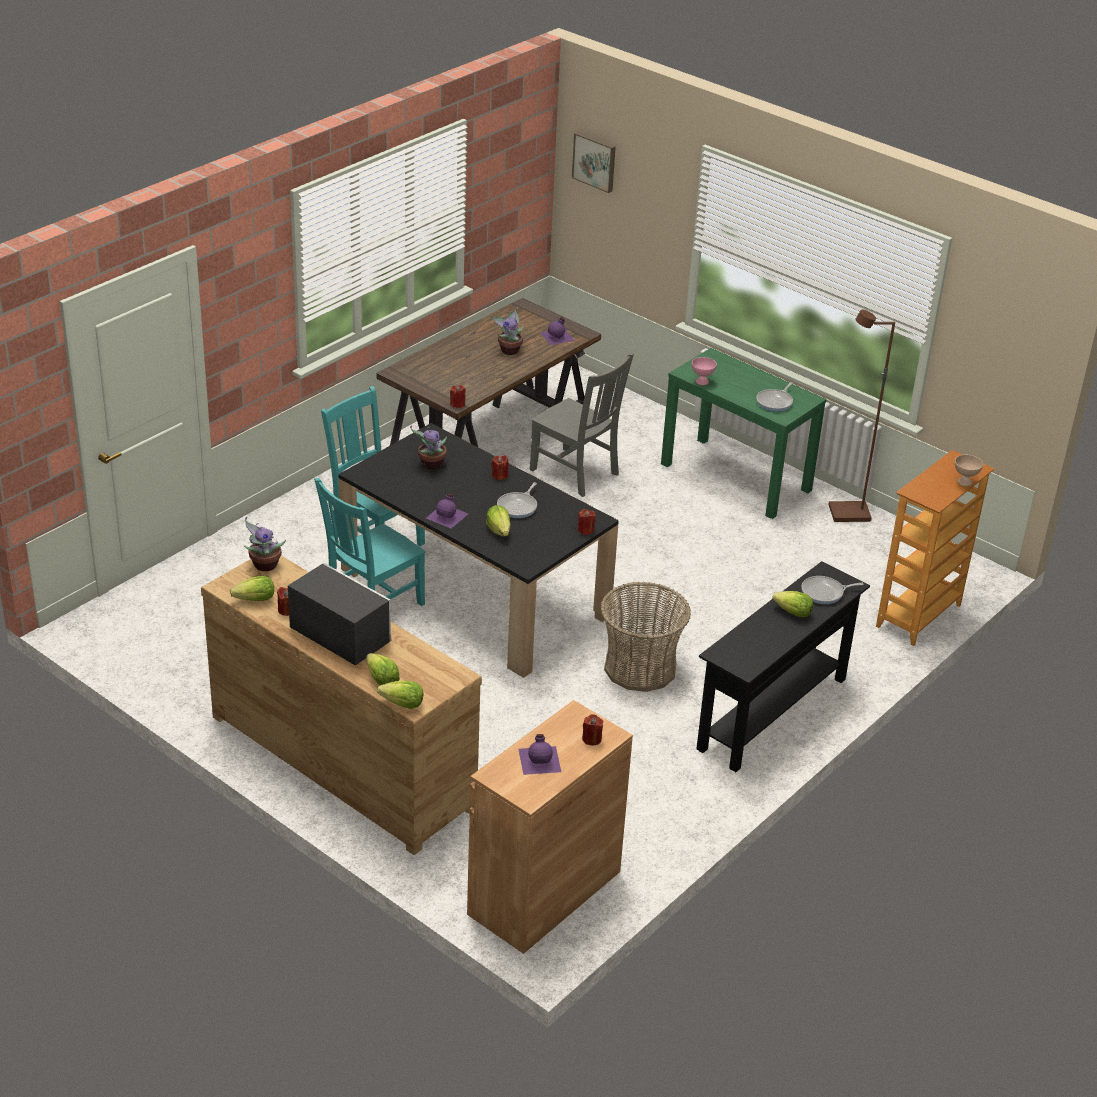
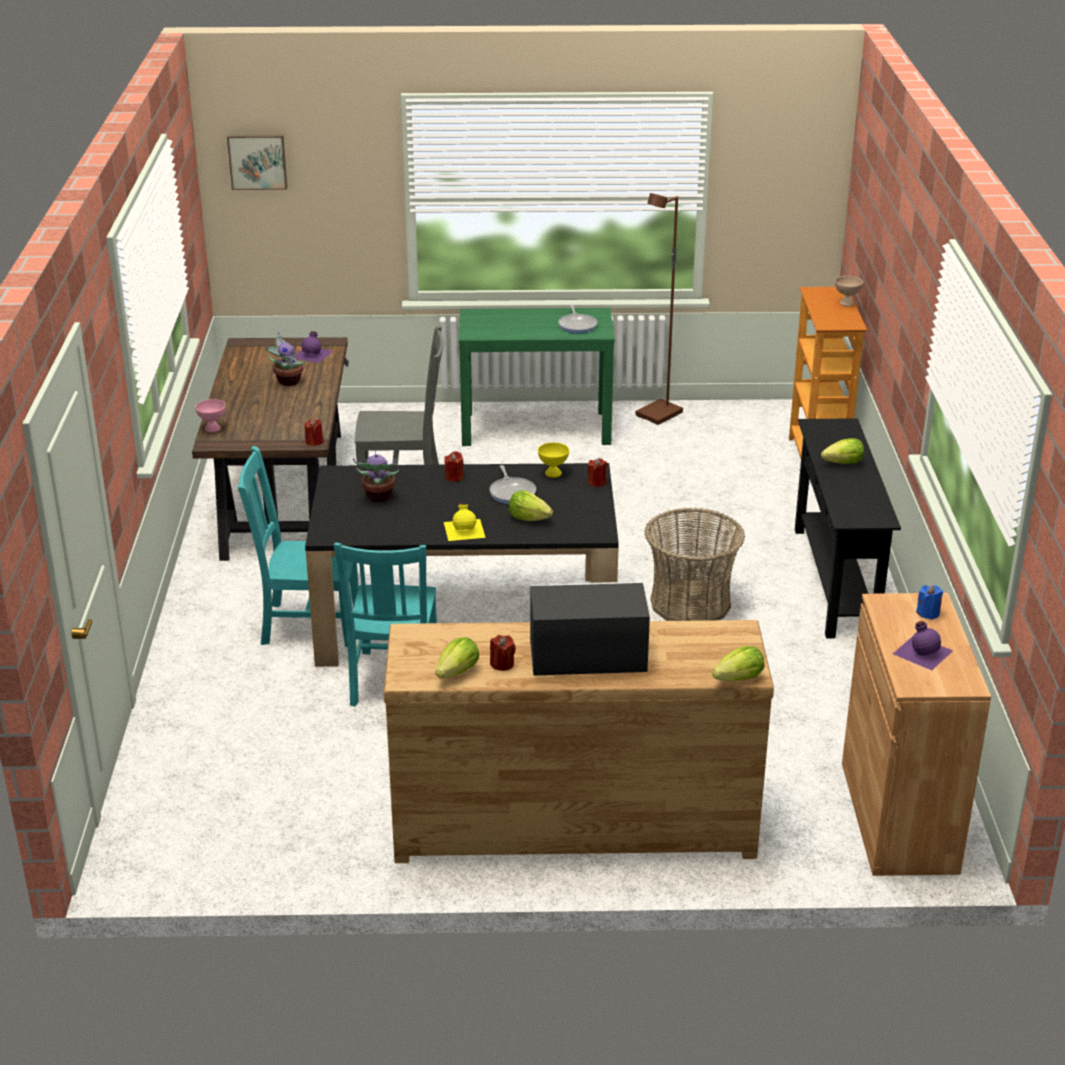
camera: 40 degrees left, 5 degrees down
(264, 565) = (412, 640): potted plant -> none
(382, 680) = (687, 671): lettuce -> none
(447, 515) = (465, 529): purple bottle -> yellow bottle
(567, 507) = (553, 473): none -> yellow bowl
(591, 739) = (928, 613): red candle -> blue candle
(702, 382) = (497, 335): pink bowl -> pink bowl (212, 429)
(824, 593) = (839, 439): frying pan -> none

